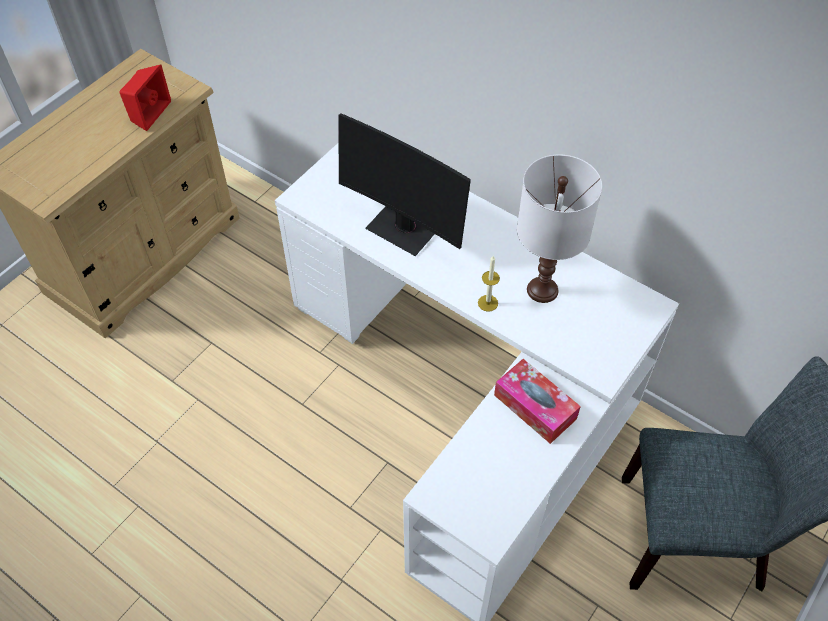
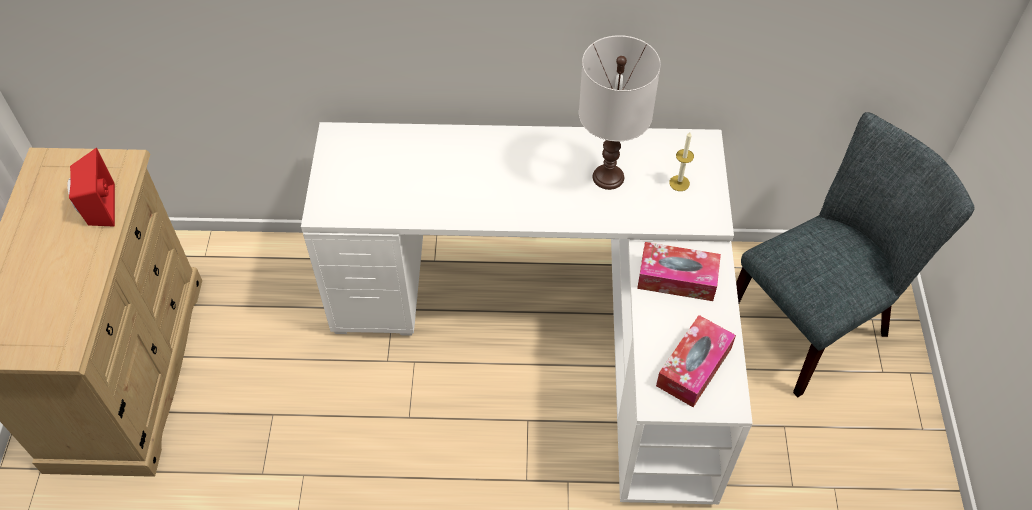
camera: 35 degrees left, 0 degrees up
(404, 228) = (446, 187): monitor -> none
(486, 487) = (694, 367): none -> tissue box
(488, 303) = (573, 213): candle -> candle (679, 183)

